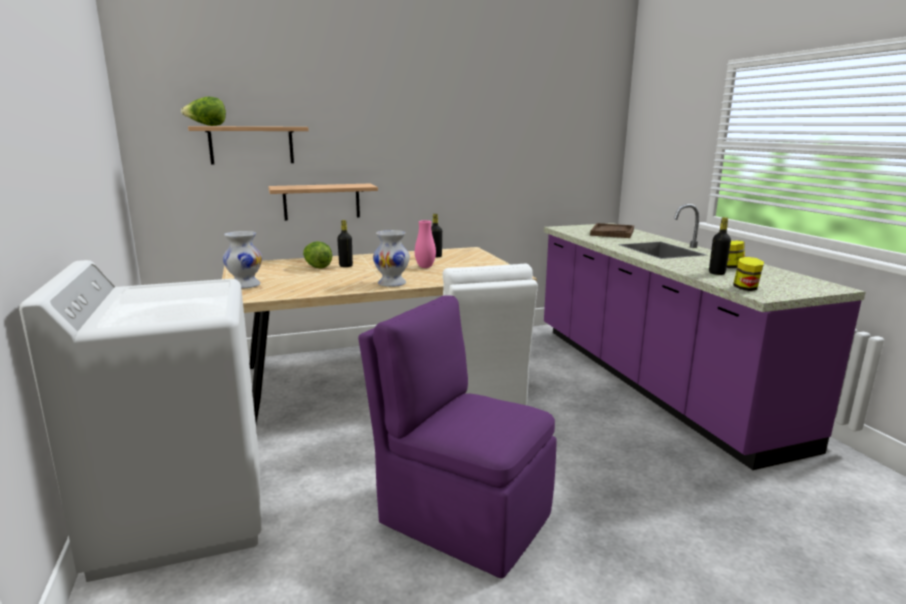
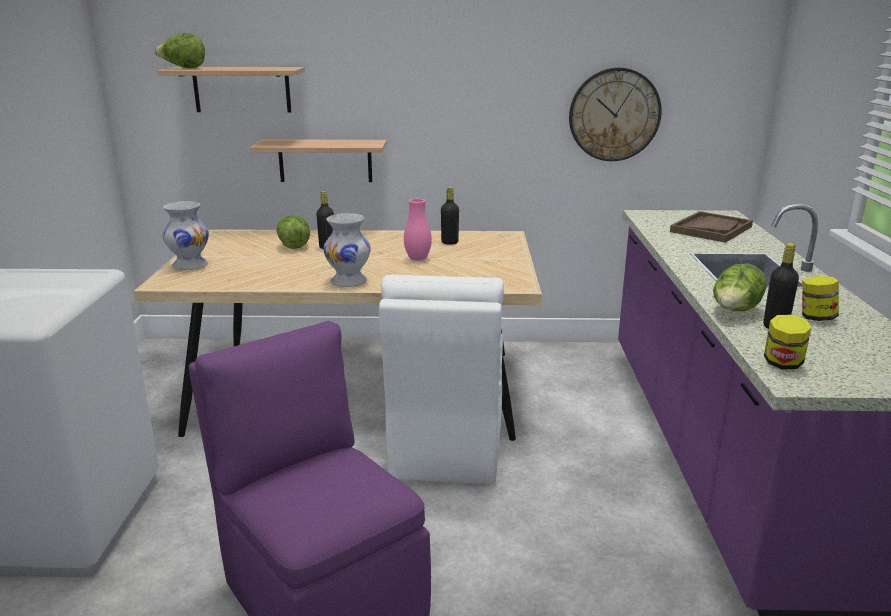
camera: 20 degrees right, 5 degrees up
(529, 161) = (614, 115): none -> wall clock
(685, 269) = (735, 312): none -> lettuce

